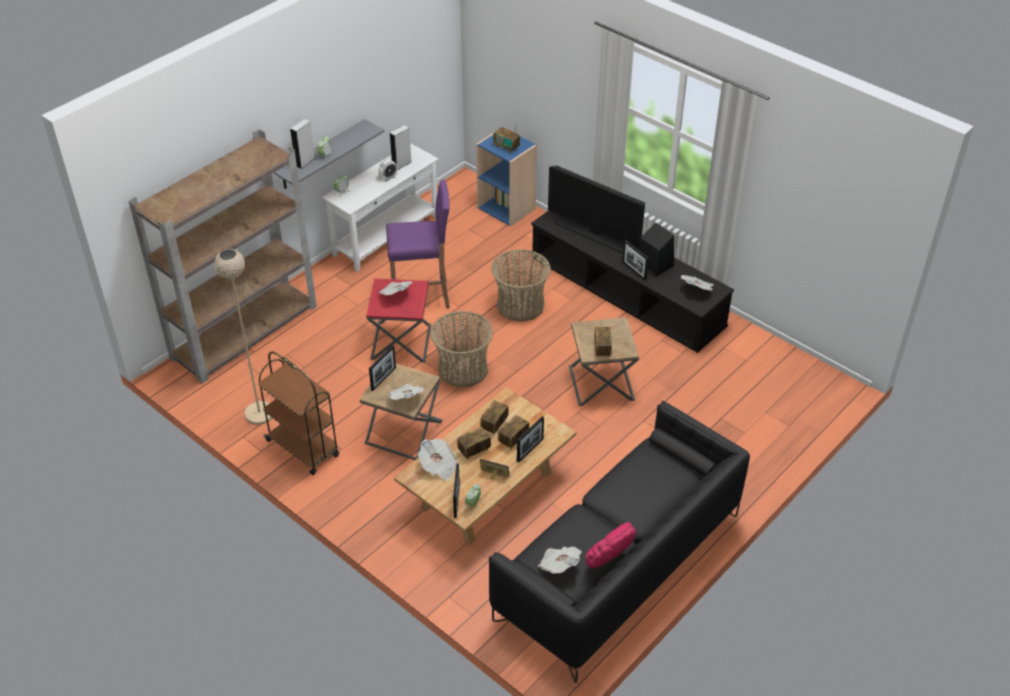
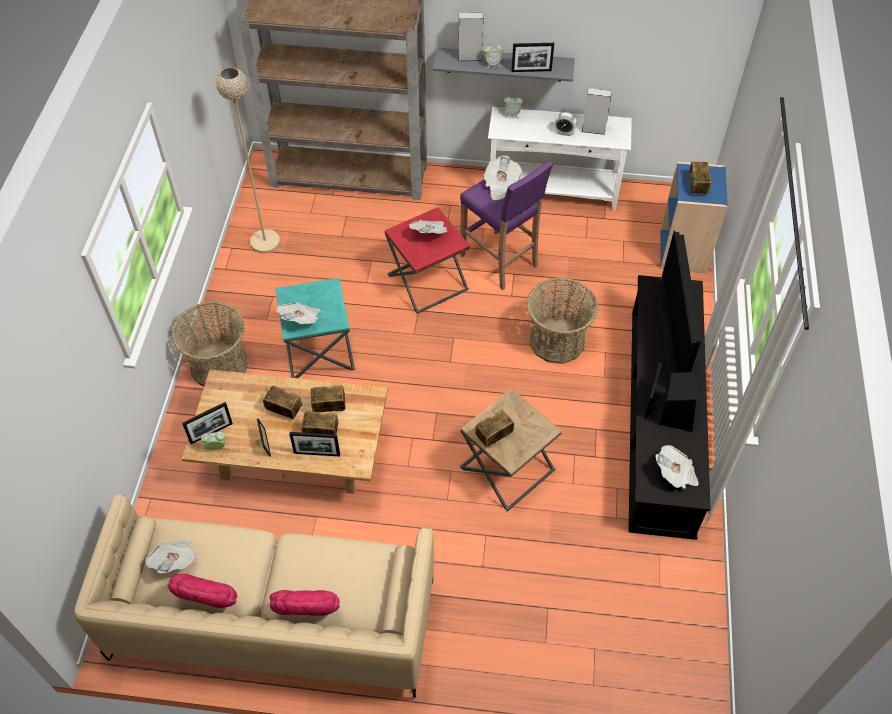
camera: 55 degrees right, 10 degrees up
(303, 449) = (247, 294): brown cart -> none
(383, 379) = (313, 289): picture frame -> picture frame (531, 70)
(403, 432) = (319, 350): brown side table -> turquoise side table
(438, 466) = (245, 394): newspaper -> newspaper (501, 186)
(463, 369) = (432, 347): basket -> basket (219, 365)
(618, 567) = (272, 619): black sofa -> beige sofa
(661, 510) = (307, 614): none -> pink pillow

